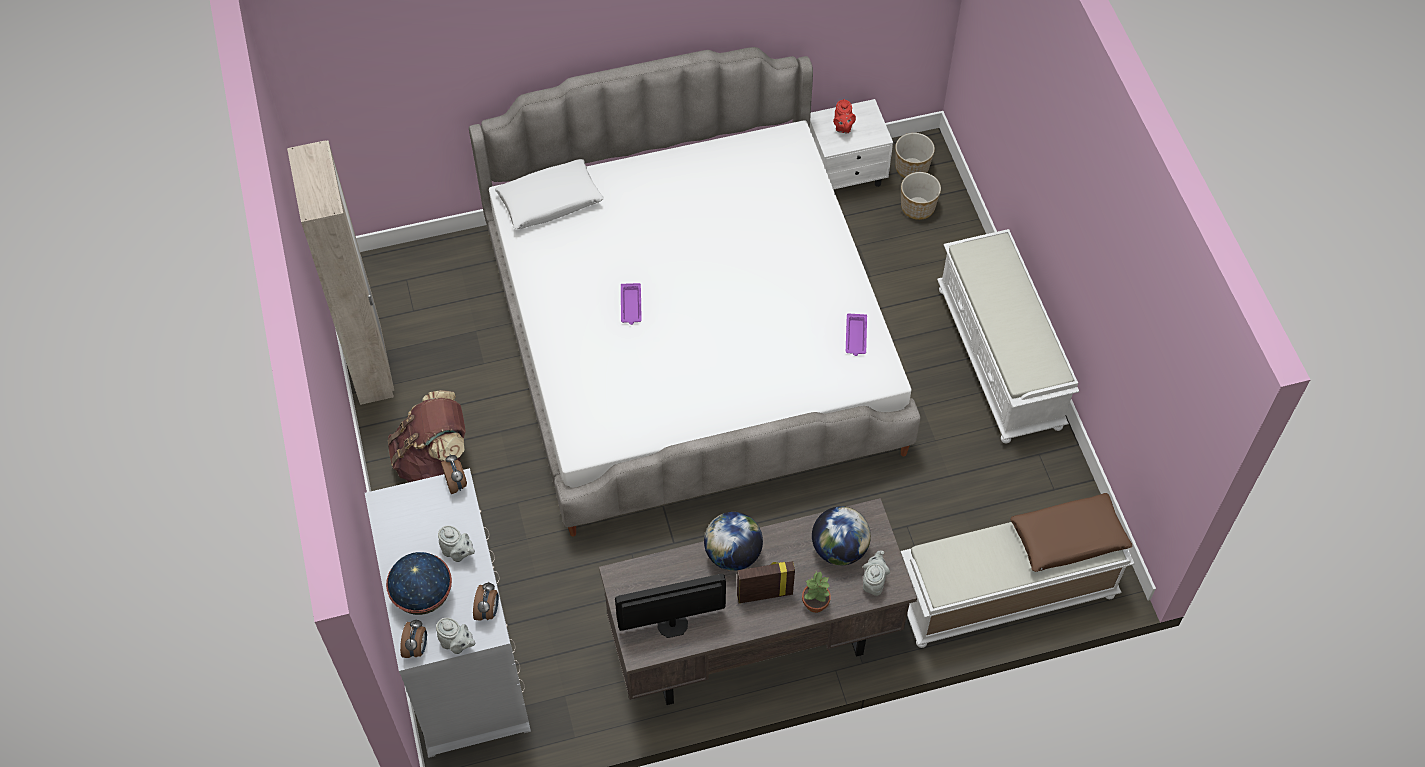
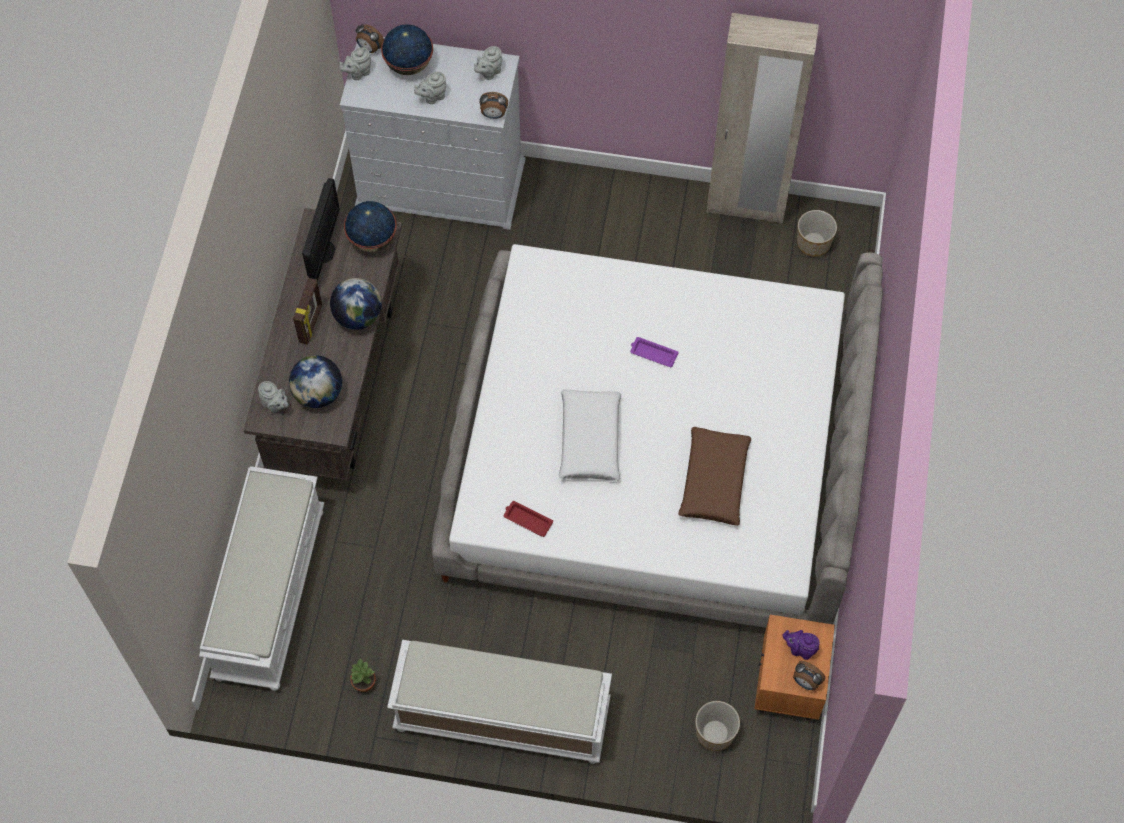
camera: 115 degrees right, 5 degrees up
(400, 512) = (489, 72): none -> grey teapot
(434, 461) = (627, 221): brown backpack -> none
(488, 611) = (373, 100): alarm clock -> alarm clock (805, 682)
(550, 201) = (803, 333): white pillow -> white pillow (589, 440)
(634, 583) = (372, 240): none -> globe
(815, 604) = (282, 355): potted plant -> potted plant (364, 683)
(843, 127) = (800, 649): red teapot -> purple teapot
(846, 174) = (788, 685): white nightstand -> orange nightstand
(856, 337) = (527, 520): purple tray -> red tray
(912, 167) = (768, 754): planter -> planter (813, 244)
(1068, 538) = (247, 608): brown pillow -> brown pillow (713, 481)

